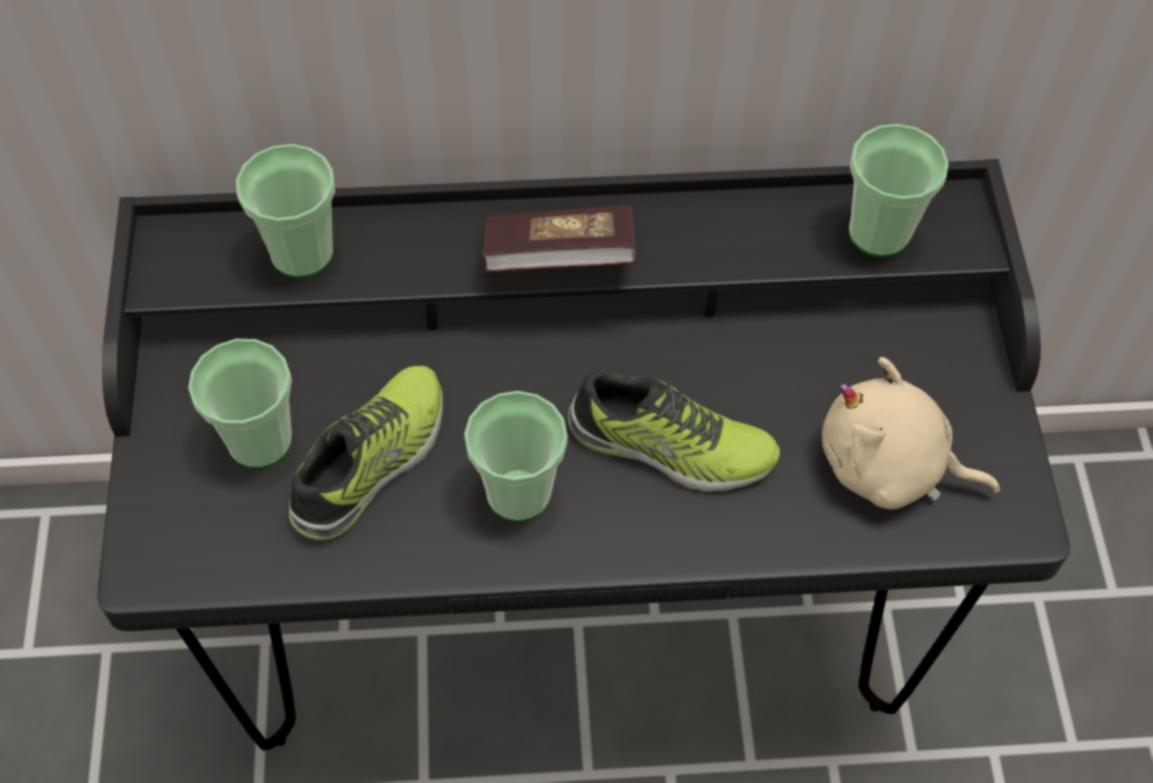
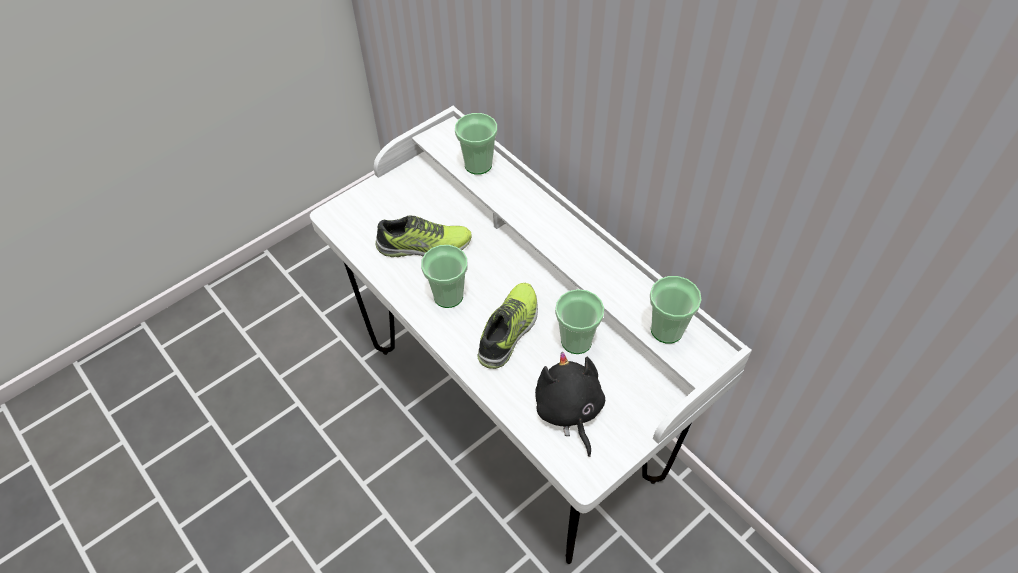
camera: 55 degrees right, 5 degrees down
(260, 441) = (405, 211): cup -> cup (576, 341)
(560, 258) = (548, 236): book -> none
(572, 613) = (513, 412): black desk -> white desk
(670, 447) = (510, 330): shoe -> shoe turned 135 degrees counterclockwise
(890, 466) = (569, 411): beige plush toy -> black plush toy

